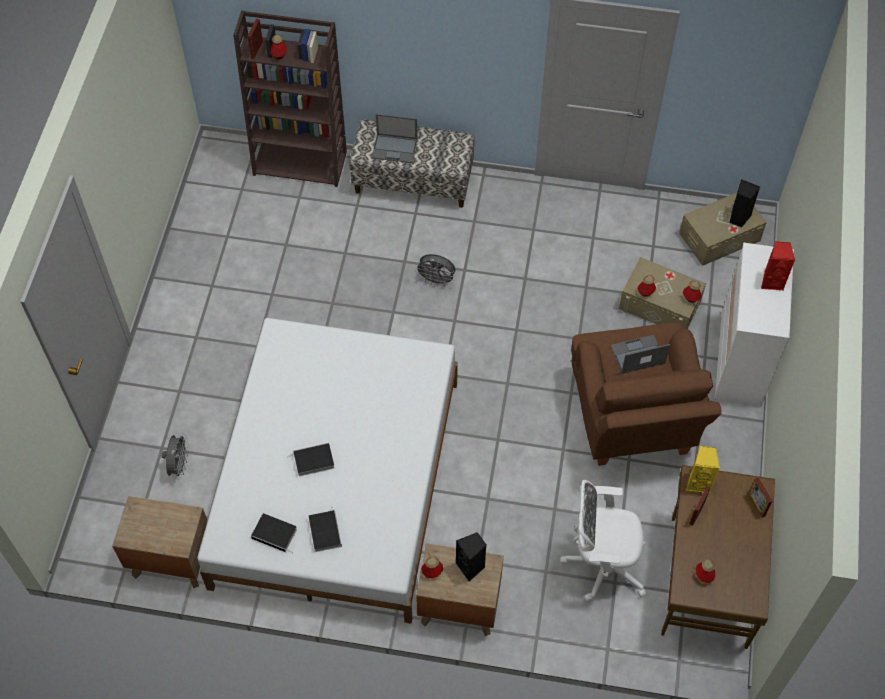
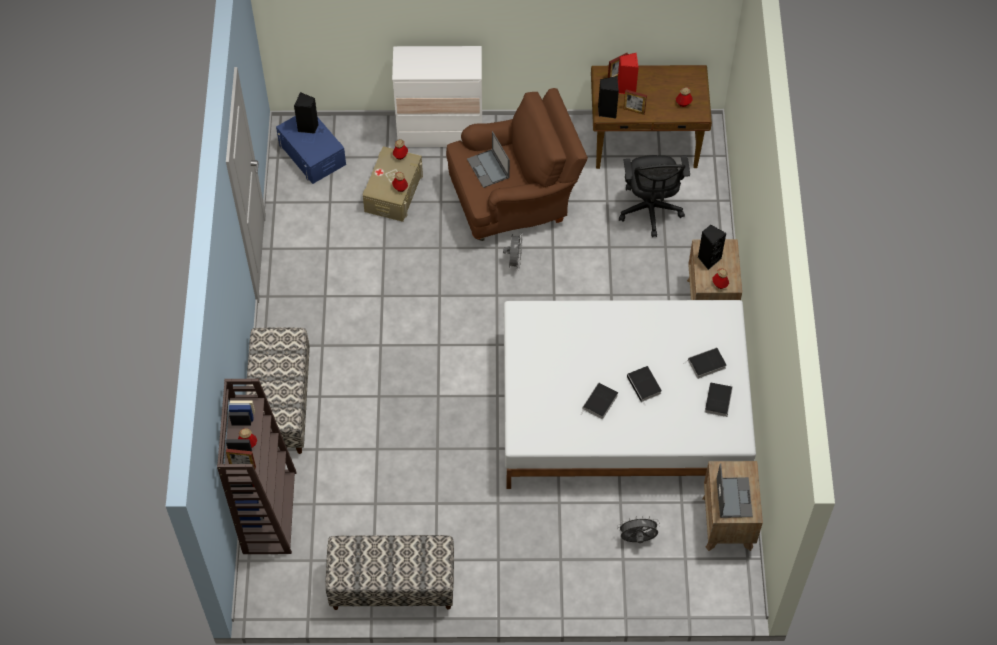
camera: 100 degrees left, 0 degrees up
(195, 248) = (392, 586): none -> bench
(302, 413) = (600, 403): none -> book
(395, 148) = (279, 391): laptop -> laptop (733, 497)
(436, 280) = (396, 366): grey fan -> grey fan (514, 261)
(601, 565) = (650, 211): white office chair -> black office chair
(698, 482) = (607, 111): yellow speaker -> black speaker
(719, 237) = (312, 154): beige storage box -> blue storage box
(772, 281) = (429, 58): red speaker -> red speaker (626, 88)

